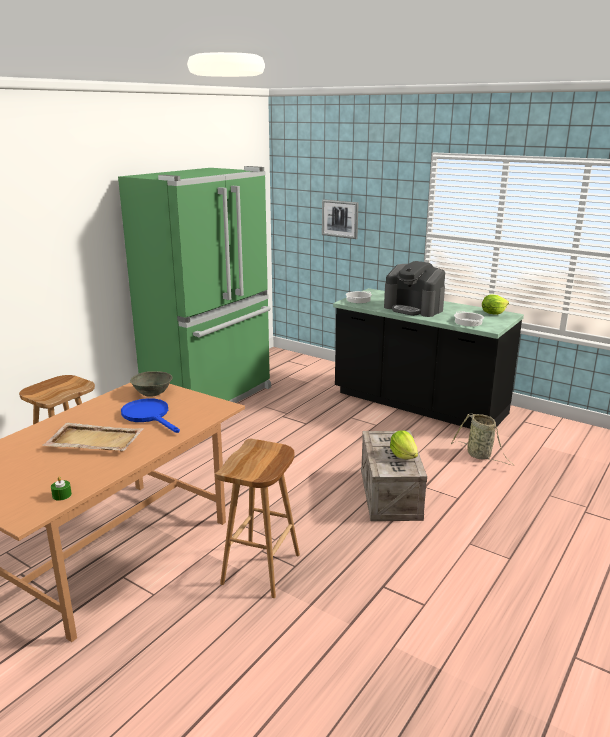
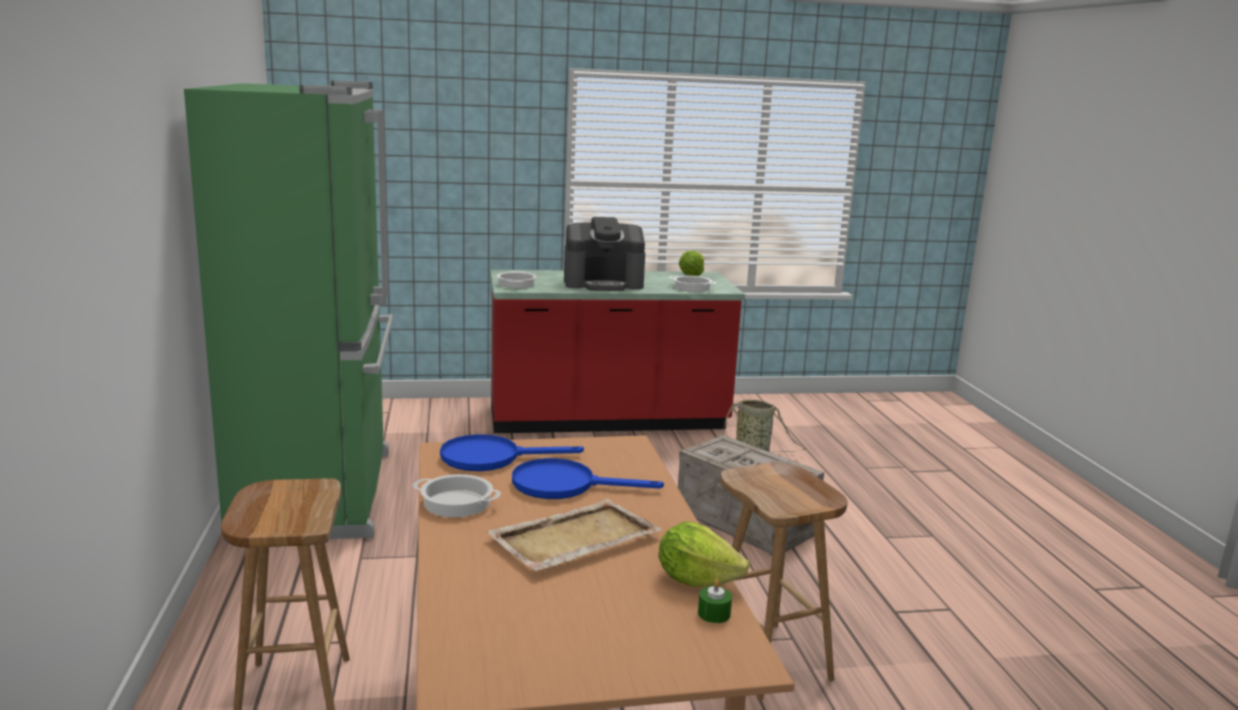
camera: 45 degrees left, 5 degrees down
(95, 407) = (457, 502): none -> cooking pot
(152, 392) = (491, 458): grey bowl -> blue frying pan
(340, 218) = (419, 169): picture -> none
(403, 455) = (767, 461): lettuce -> lettuce (696, 580)
(418, 405) = (608, 420): black counter -> red counter

